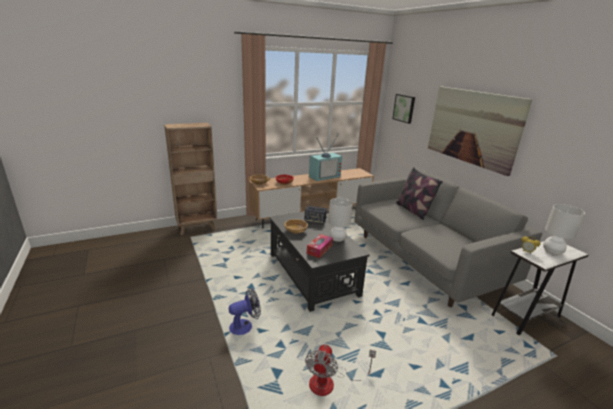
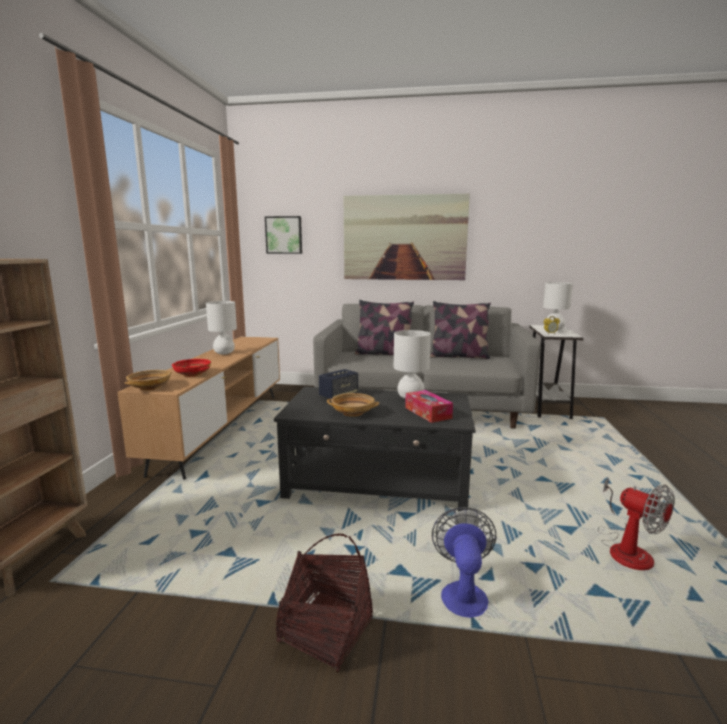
camera: 55 degrees left, 10 degrees down
(201, 297) = (325, 631): none -> basket
(324, 176) = (224, 353): television -> white table lamp
(455, 235) = (459, 356): none -> pillow

